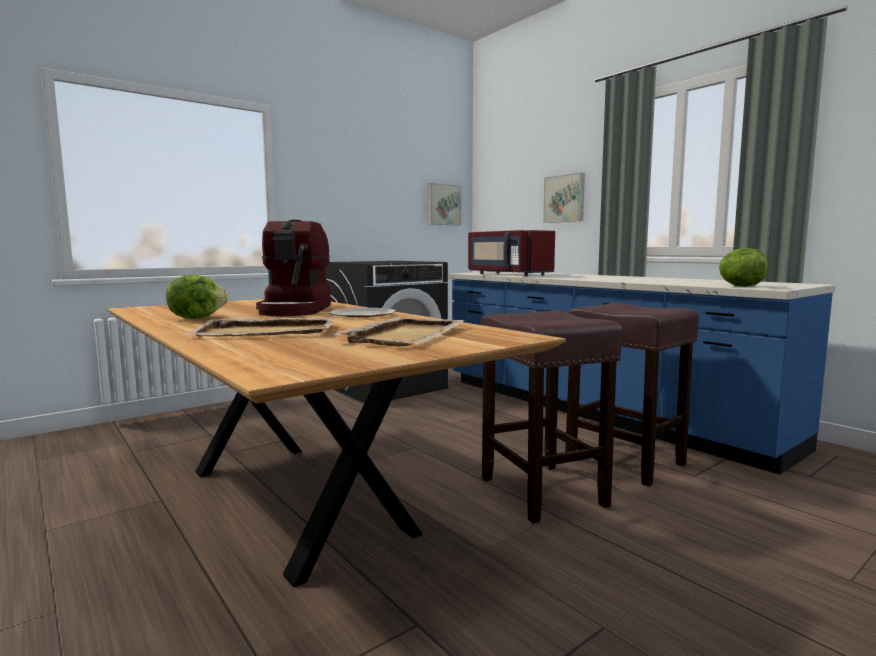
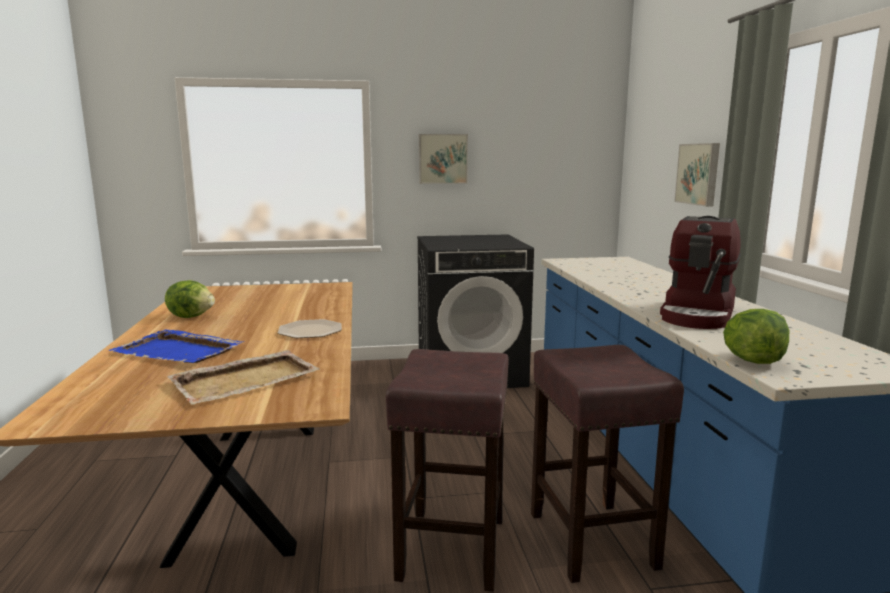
camera: 30 degrees right, 5 degrees up
(267, 332) = (178, 351): beige tray -> blue tray
(296, 310) = (285, 312): coffee machine -> coffee machine (698, 314)
(443, 204) = (578, 168): picture -> picture (442, 159)
(507, 274) = (590, 271): red microwave -> none

